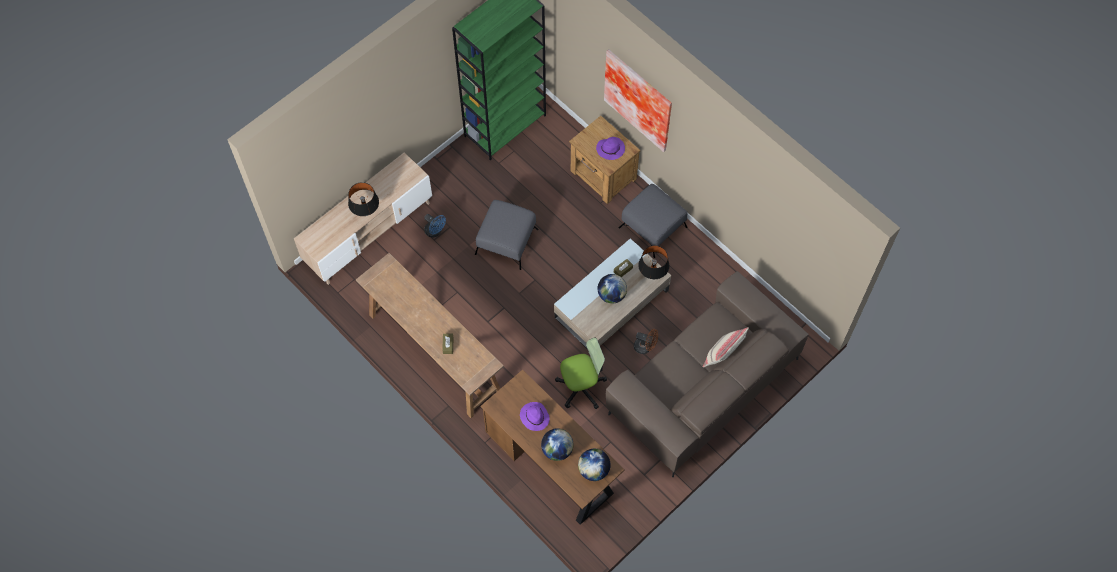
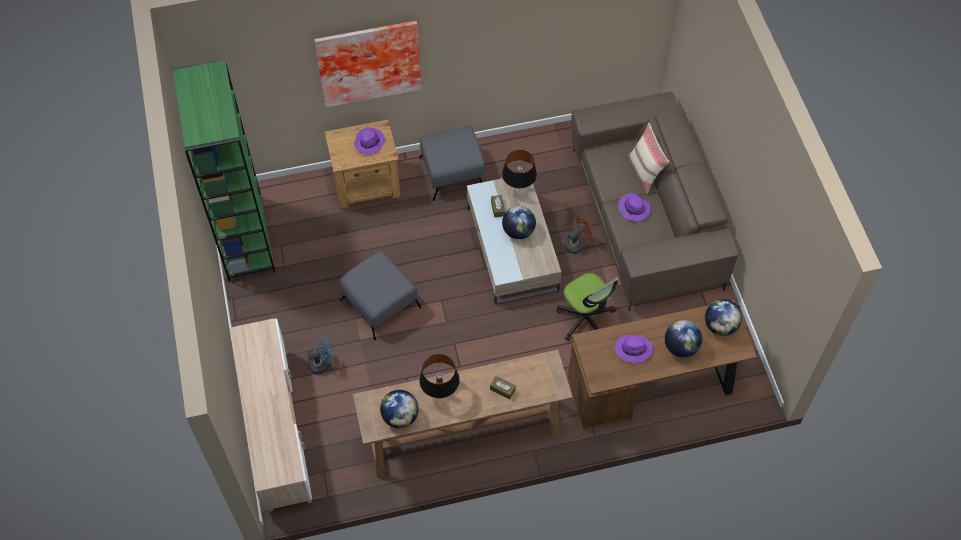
camera: 60 degrees left, 5 degrees down
(366, 212) = (277, 400): black table lamp -> black table lamp (440, 391)
(388, 291) = (400, 417): none -> globe
(581, 387) = (585, 319): office chair -> office chair turned 135 degrees clockwise
(681, 364) = (634, 209): none -> purple hat

